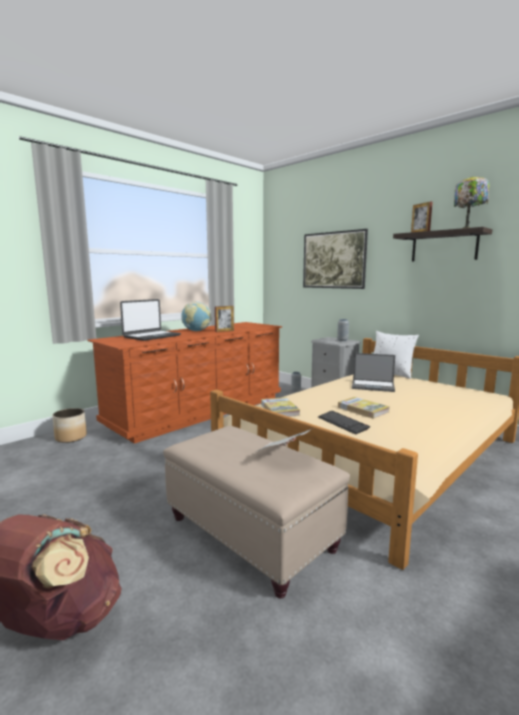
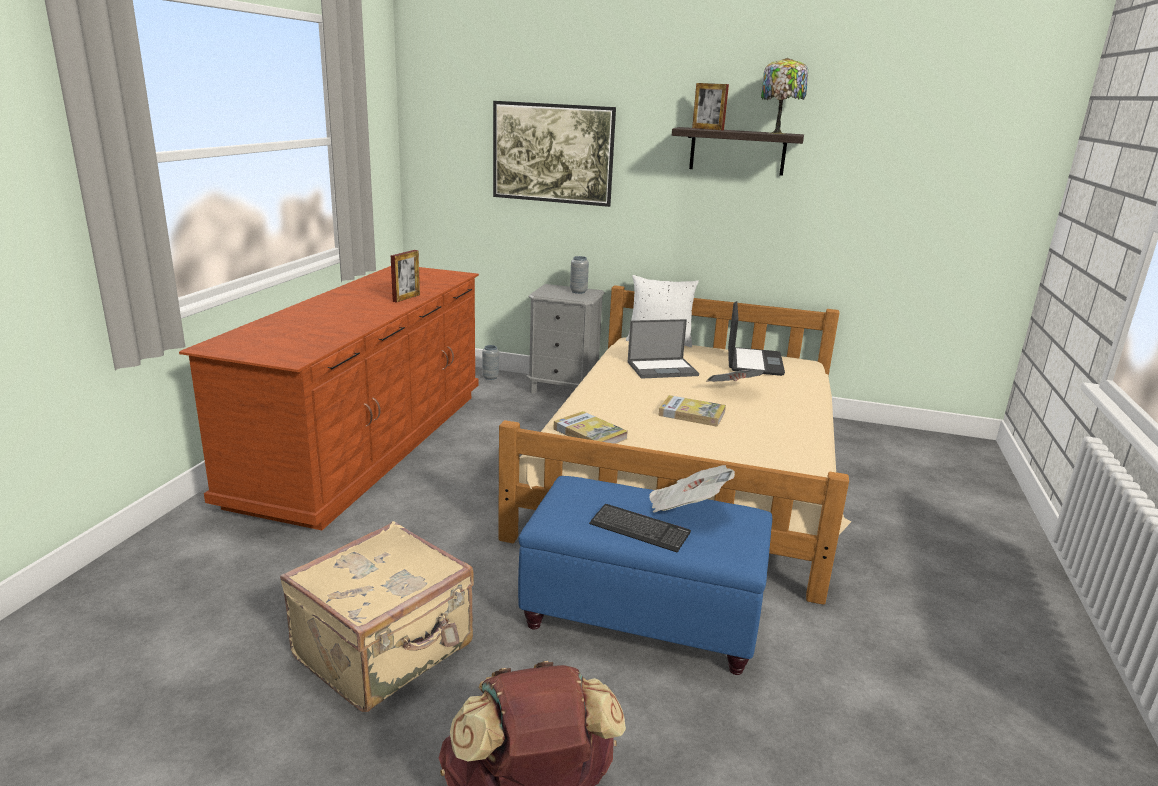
camera: 30 degrees left, 10 degrees up
(71, 437) = (179, 547): planter -> none
(91, 508) = (386, 652): none -> beige suitcase
(151, 336) = (297, 327): laptop -> laptop (753, 362)
(196, 331) = (354, 302): globe -> none
(251, 534) = (643, 616): beige ottoman -> blue ottoman
(342, 423) = (692, 441): keyboard -> keyboard (639, 530)
(411, 402) = (732, 390): none -> newspaper

